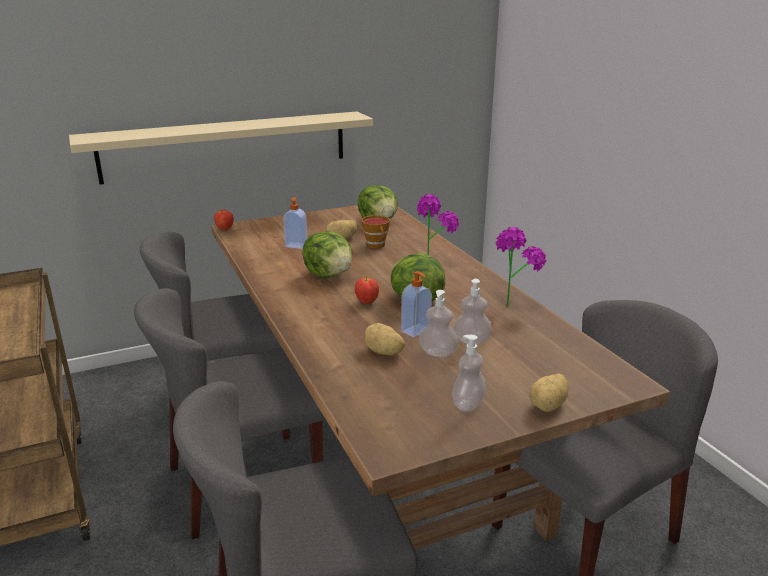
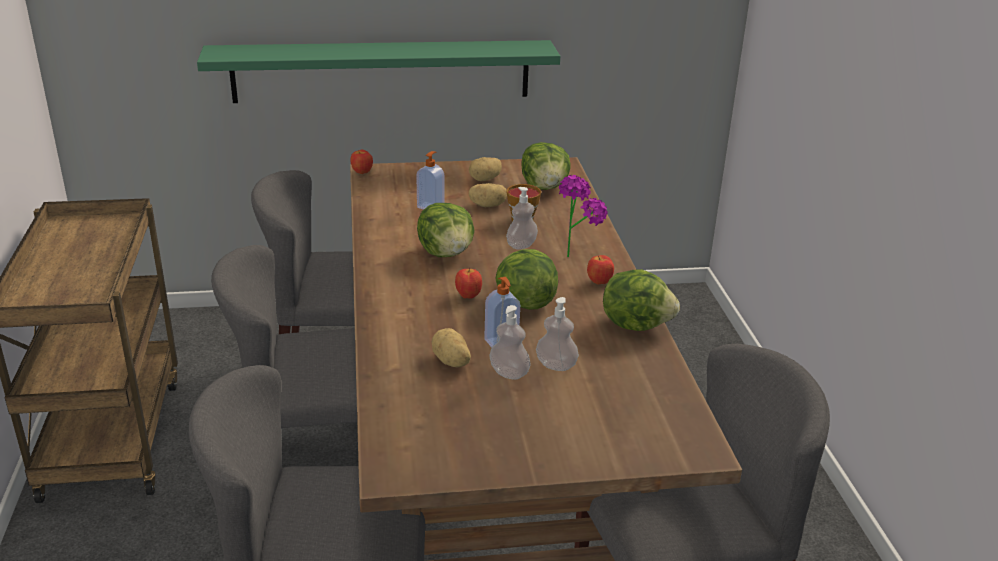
camera: 15 degrees right, 5 degrees up
(226, 146) = (381, 71): beige shelf -> green shelf
(464, 278) = (599, 282): none -> apple
(468, 404) = (504, 439): soap dispenser -> soap dispenser (521, 245)
(512, 302) = (636, 324): potted plant -> lettuce
(549, 406) = (590, 458): potato -> potato (485, 179)

